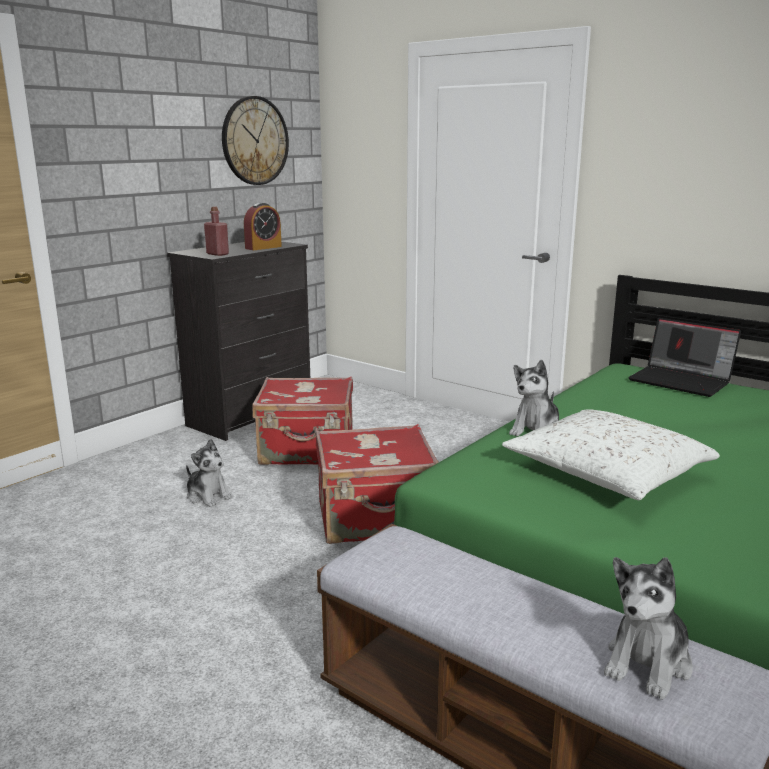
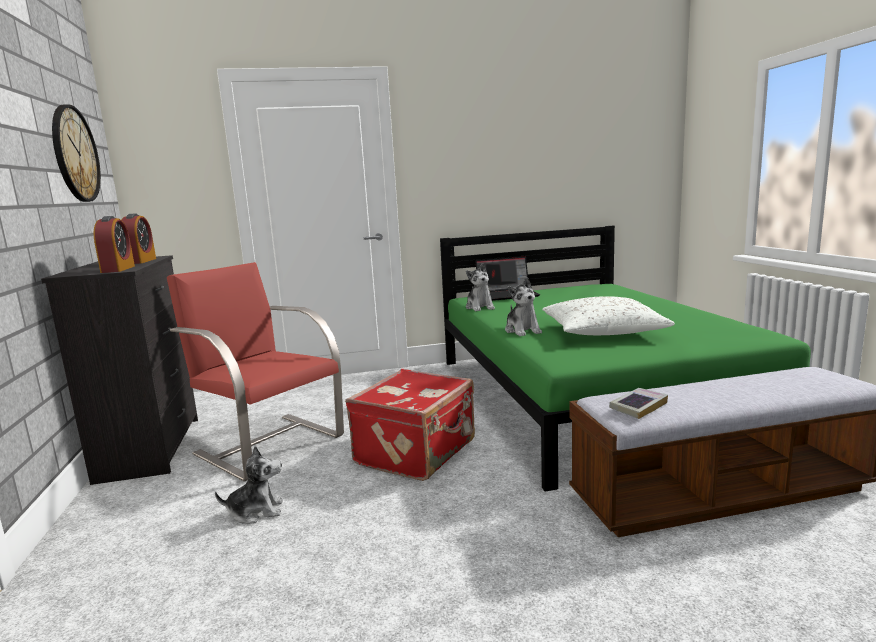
camera: 50 degrees left, 5 degrees down
(217, 254) = (118, 269): red bottle -> alarm clock
(308, 451) = (269, 444): red suitcase -> red armchair
(391, 561) = (638, 407): none -> book
(648, 663) = (797, 381): plush toy -> plush toy (480, 307)

